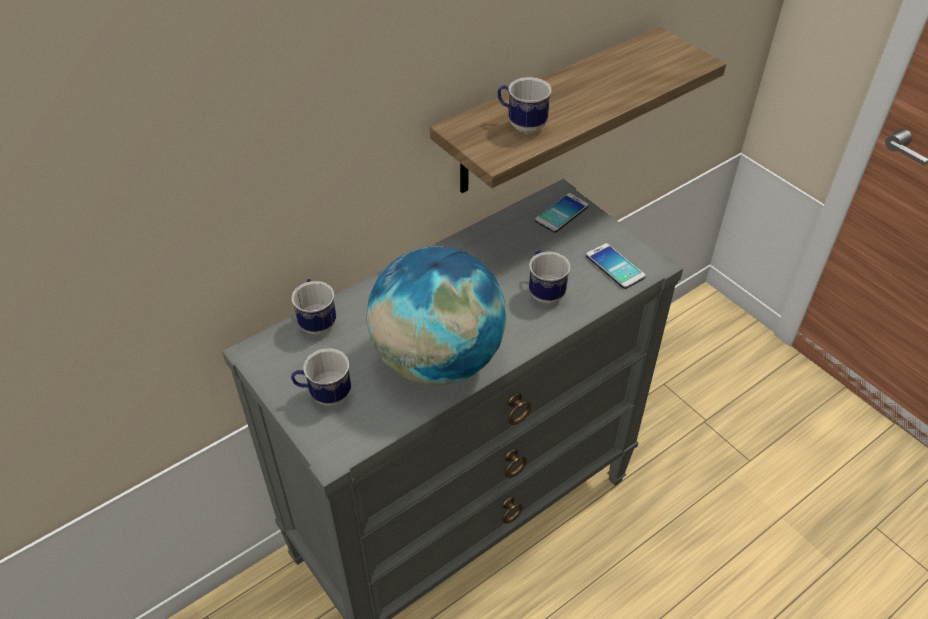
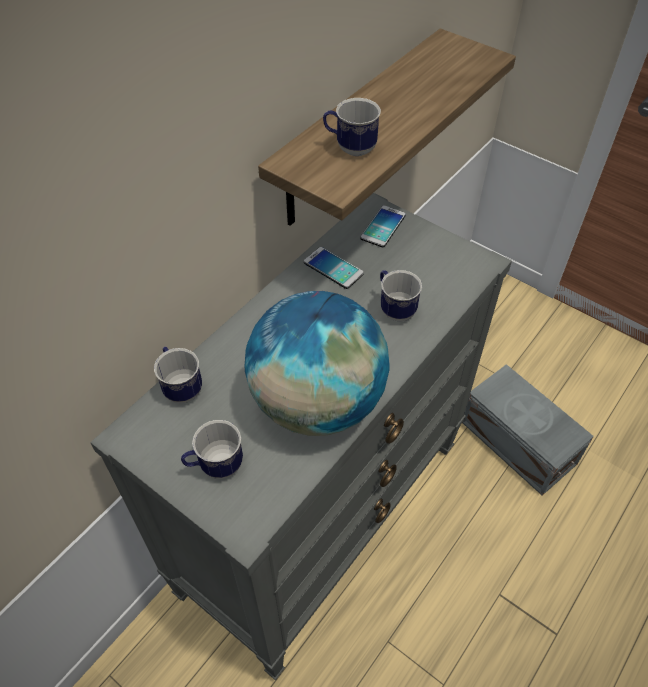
camera: 15 degrees left, 5 degrees up
(615, 266) = (450, 270): phone -> phone (333, 268)
(700, 493) = (518, 444): none -> grey storage box

